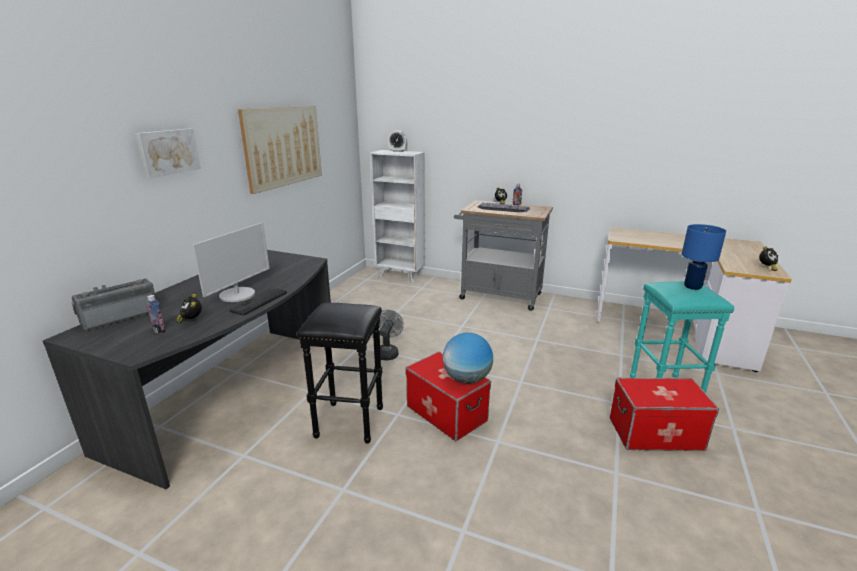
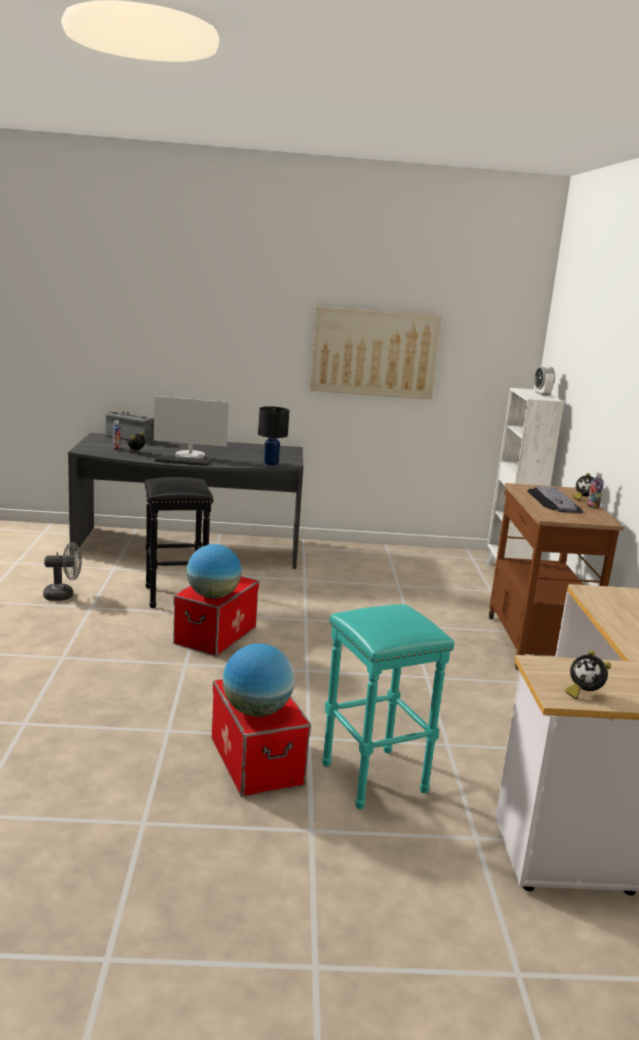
camera: 65 degrees right, 5 degrees down
(167, 152) = (225, 331): picture -> none
(304, 266) = (271, 463): none -> black table lamp
(387, 352) = (305, 594): grey fan -> grey fan (63, 595)
(498, 296) = (534, 642): grey cart -> brown cart
(681, 396) = (256, 711): none -> globe
(691, 287) = (394, 618): blue table lamp -> none

